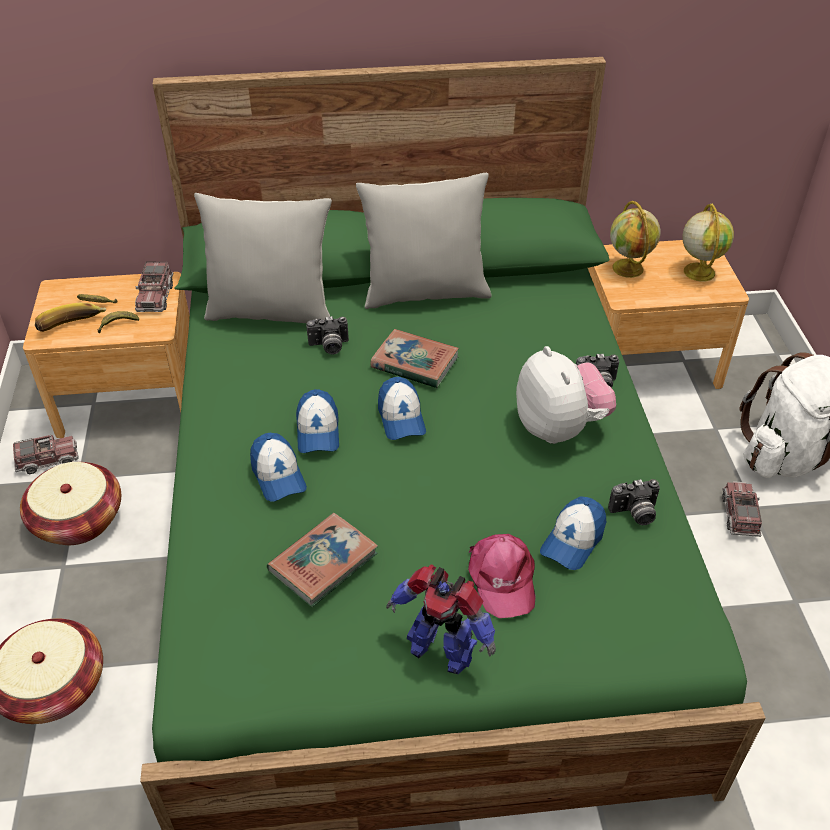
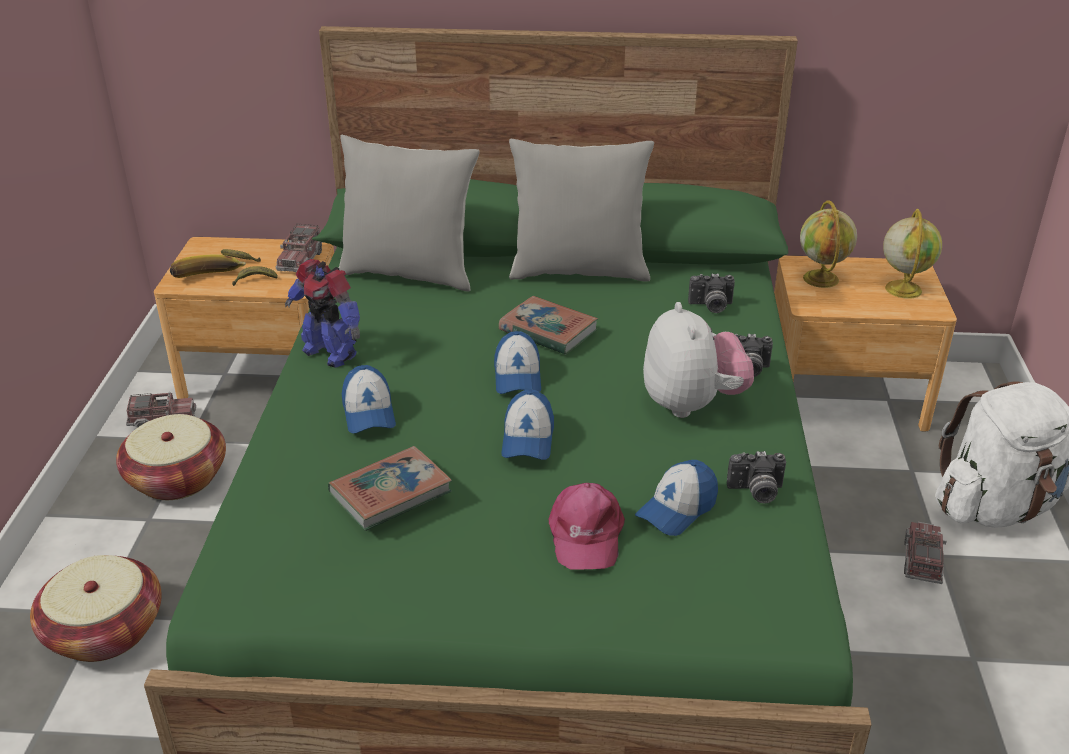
camera: 10 degrees right, 10 degrees down
(318, 431) = (424, 379): cap -> cap (528, 439)
(329, 346) = (460, 308): camera -> camera (711, 307)
(441, 648) = (497, 590): toy robot -> toy robot (330, 352)

